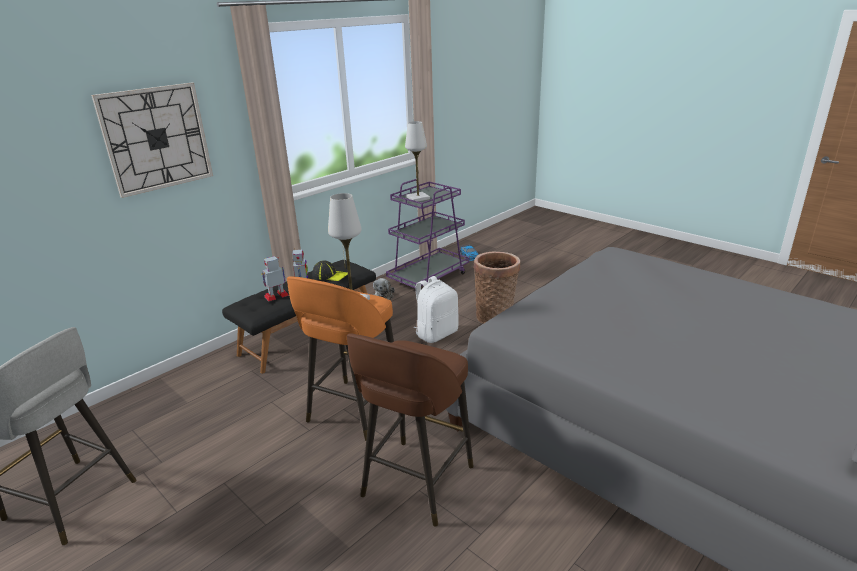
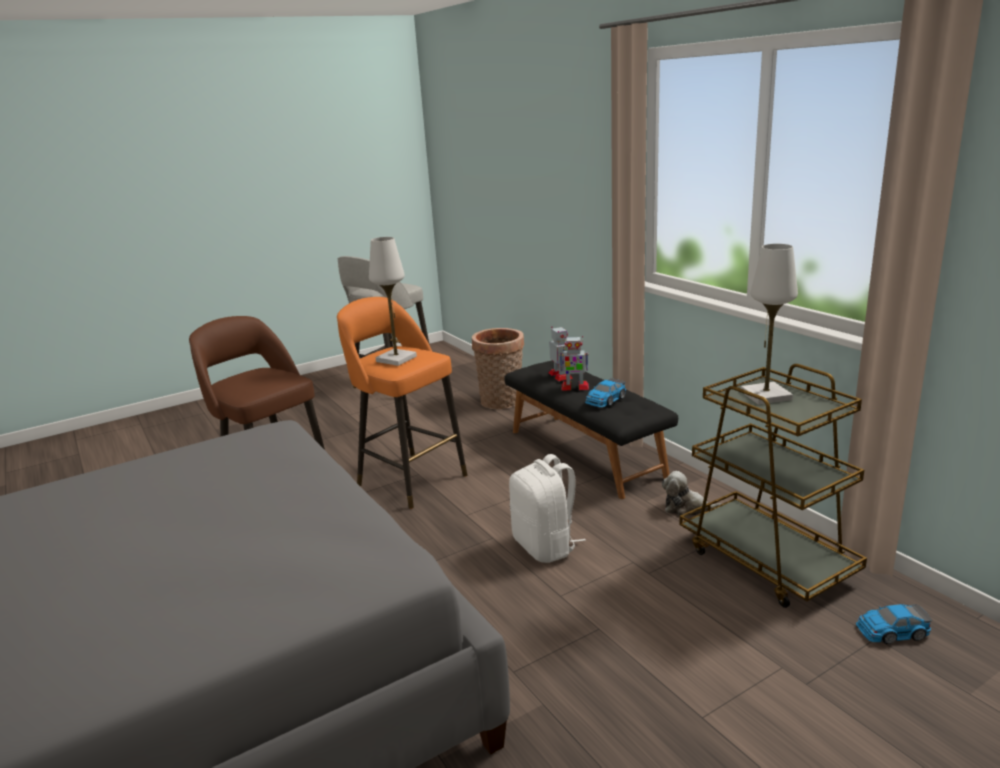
camera: 105 degrees right, 5 degrees down
(156, 138) = (562, 166): wall clock -> none
(330, 275) = (605, 400): cap -> toy car
(429, 277) = (766, 560): purple cart -> brown cart
(495, 316) = (581, 617): basket -> basket (501, 403)

